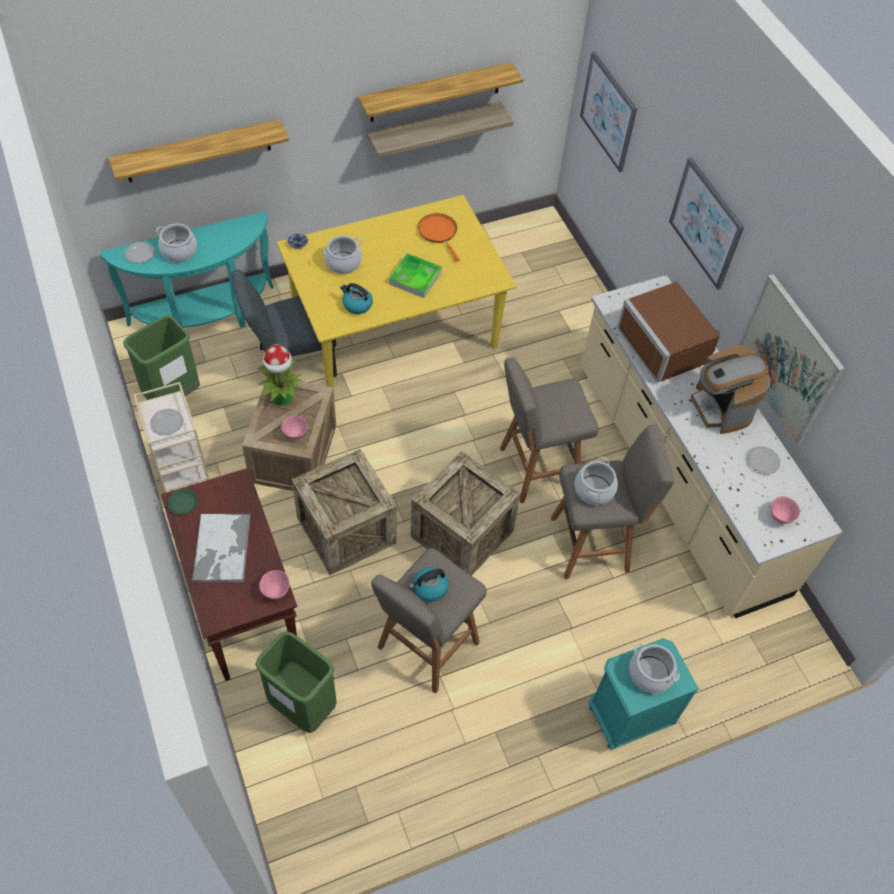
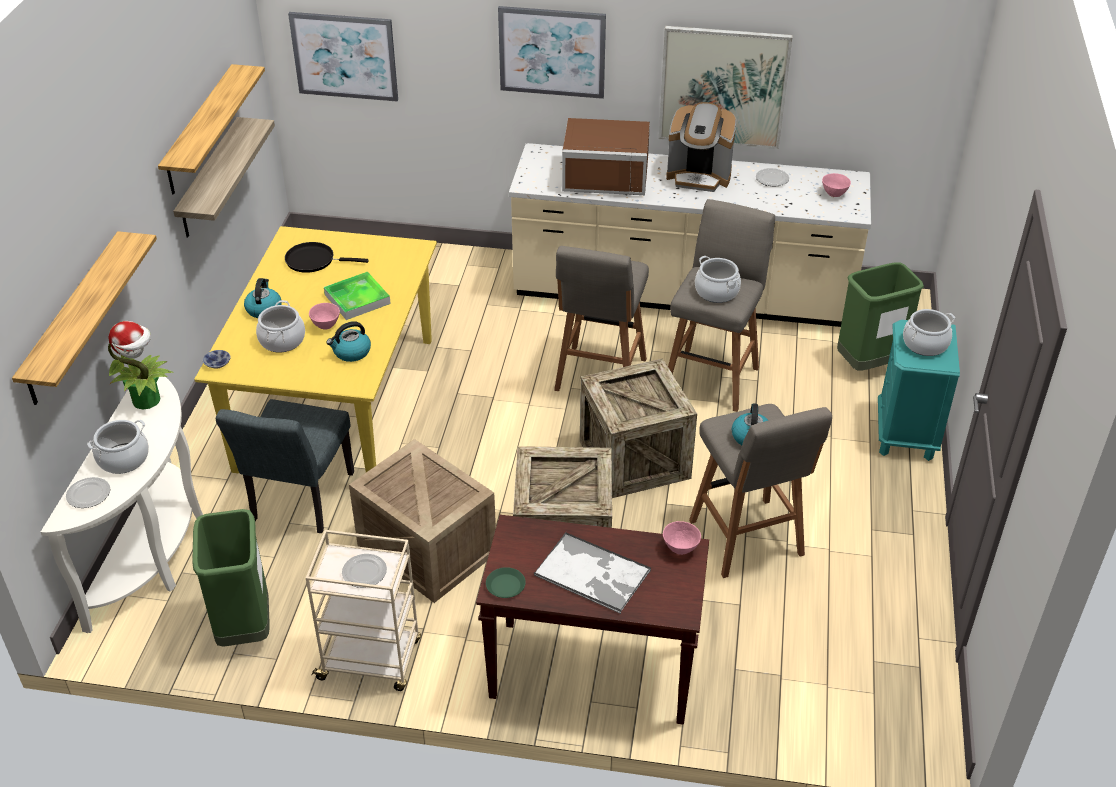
camera: 55 degrees left, 15 degrees down
(205, 318) = (156, 552): turquoise console table -> white console table
(283, 398) = (391, 484): potted plant -> potted plant (147, 400)
(295, 434) = (451, 493): pink bowl -> pink bowl (326, 326)
(302, 706) = (756, 668): green trash can -> green trash can (869, 365)
(368, 236) = (264, 309): none -> kettle
(439, 232) = (314, 260): orange frying pan -> black frying pan

